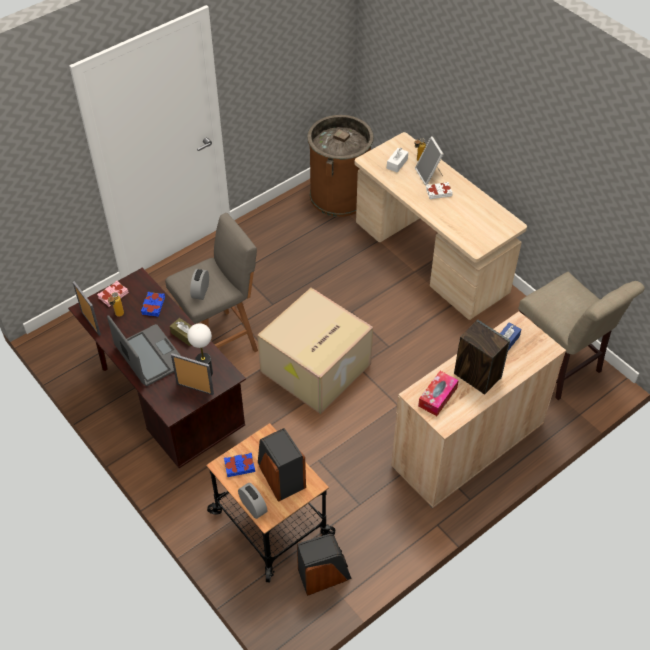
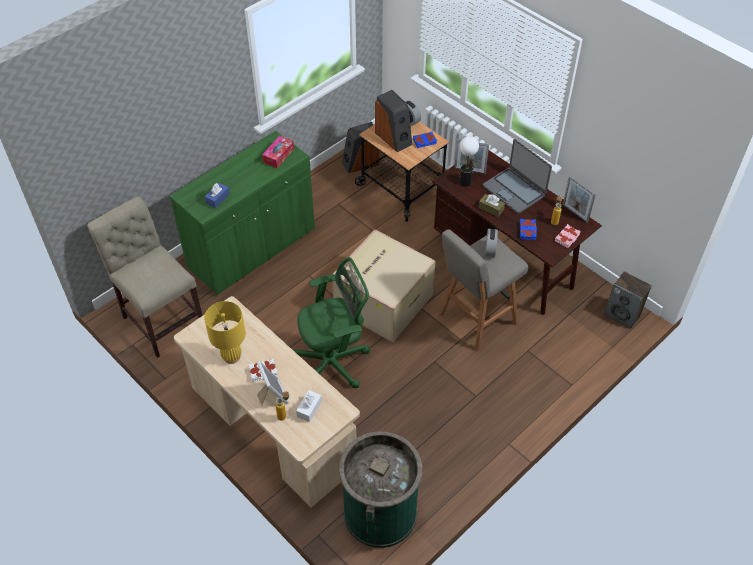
camera: 175 degrees right, 0 degrees up
(339, 195) = (380, 512): brown trash can -> green trash can
(373, 310) = (333, 362): none -> green office chair
(467, 445) = (252, 248): beige cabinet -> green cabinet
(469, 206) = (231, 356): none -> yellow table lamp
(476, 376) = (246, 172): speaker -> speaker (623, 314)

